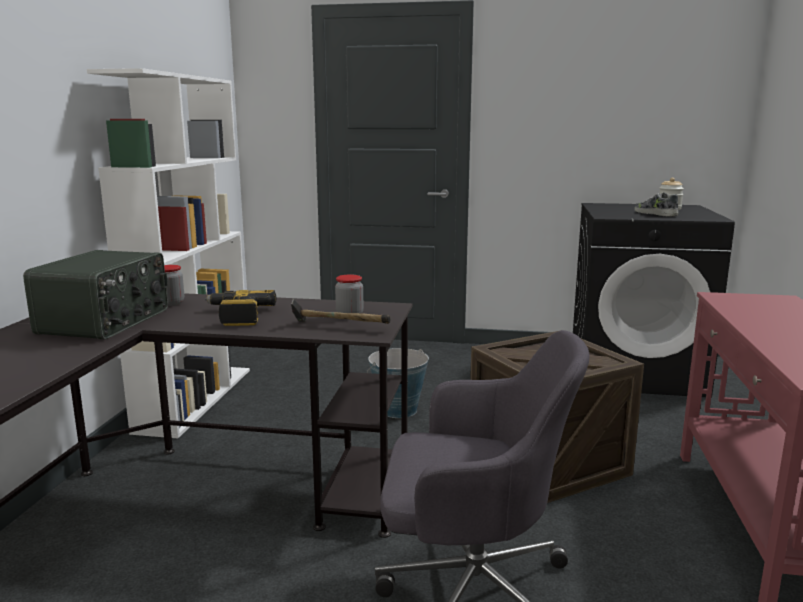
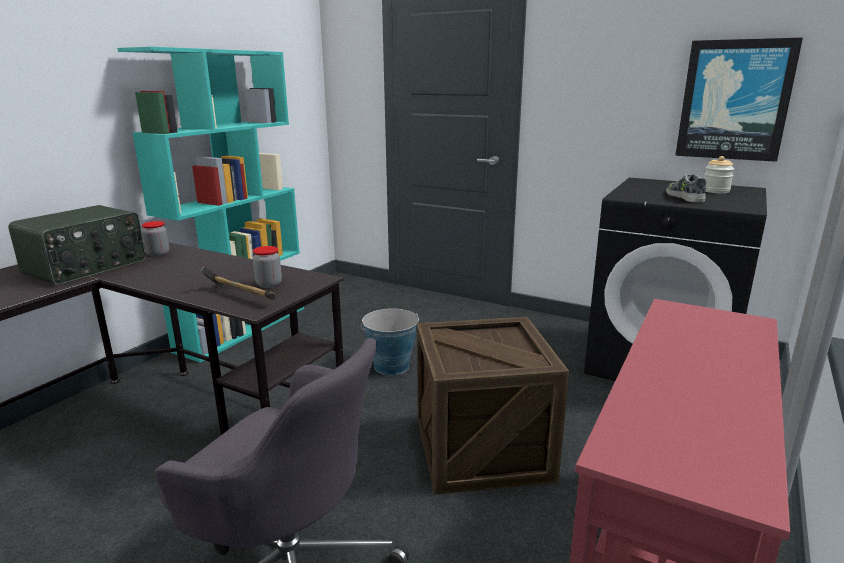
camera: 20 degrees right, 5 degrees up
(195, 398) = (243, 328): white bookcase -> turquoise bookcase
(237, 316) = (183, 274): power drill -> none
(668, 130) = (734, 100): none -> picture

